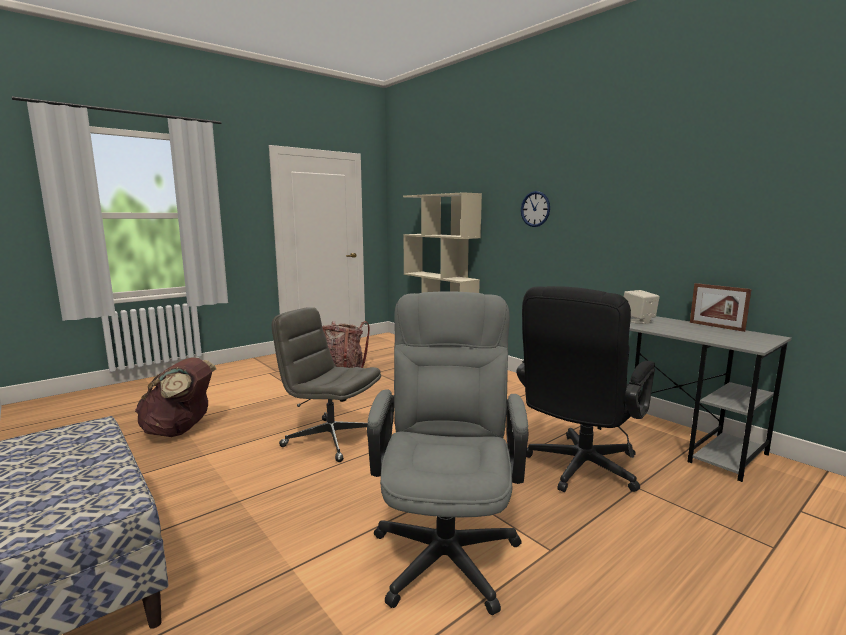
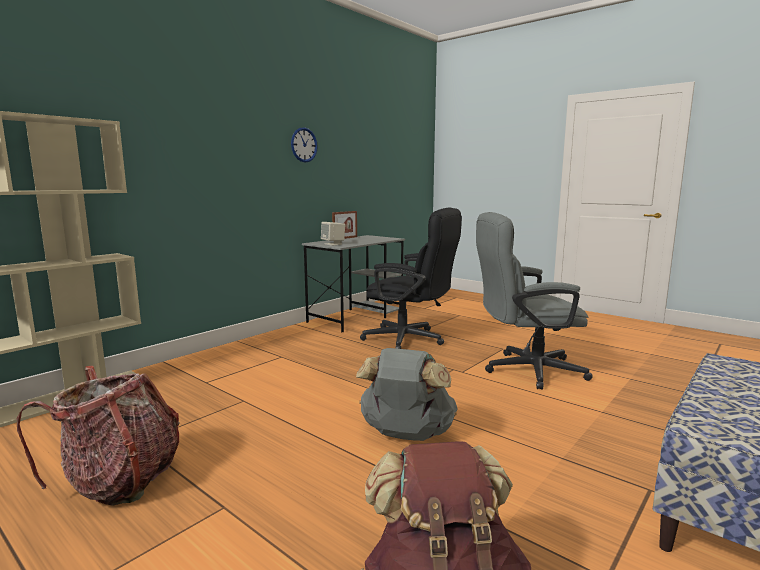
camera: 100 degrees left, 0 degrees up
(330, 439) = (406, 435): grey office chair -> grey backpack
(535, 209) = (191, 153): wall clock -> wall clock (304, 145)

